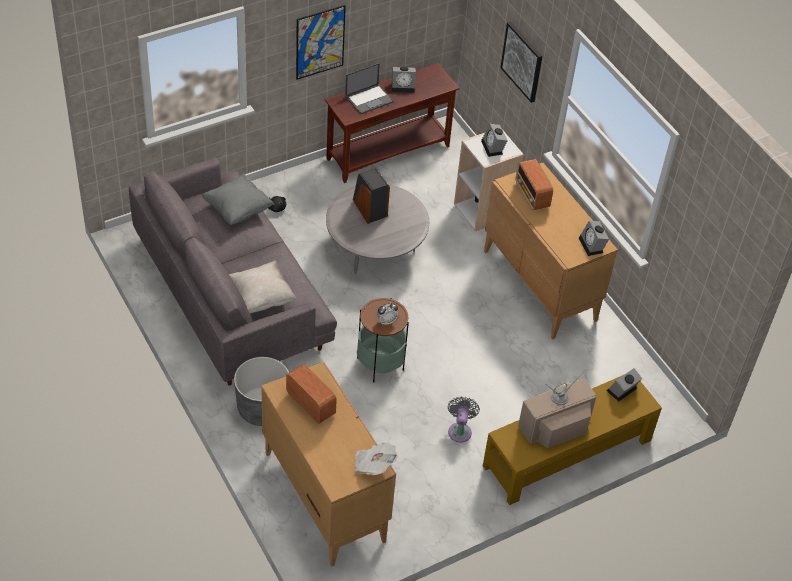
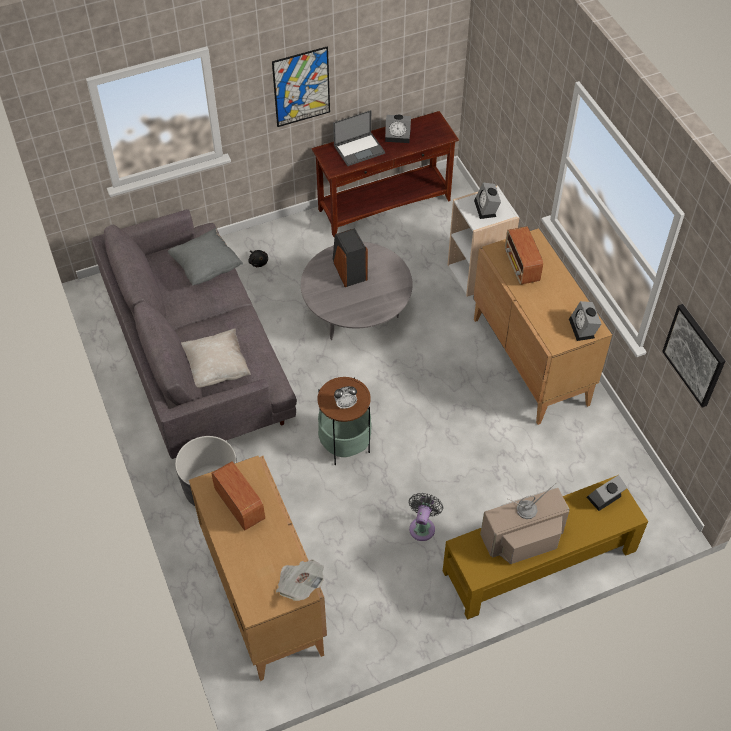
camera: 10 degrees right, 5 degrees up
(522, 61) = (522, 114): picture -> picture (694, 355)

